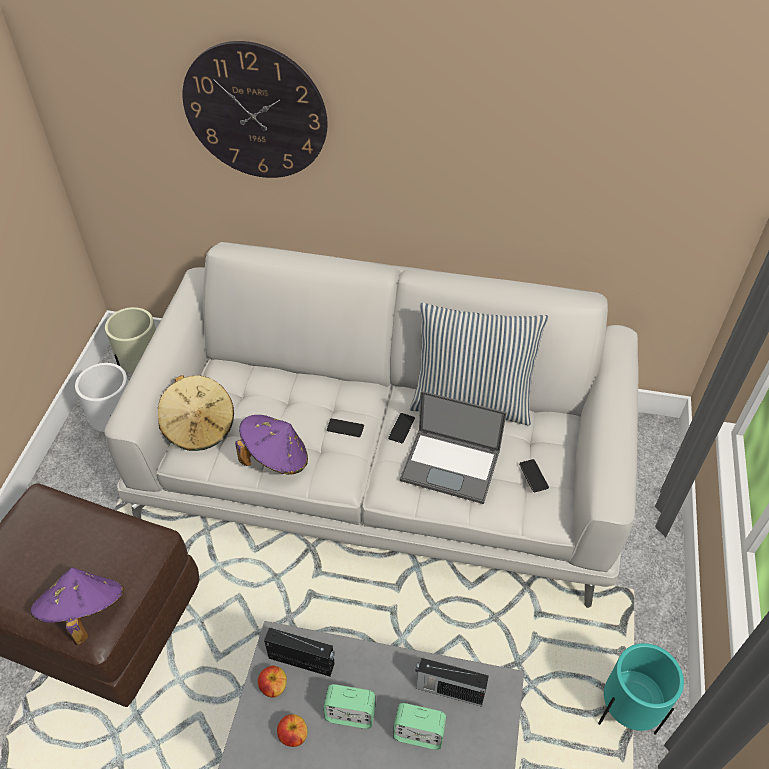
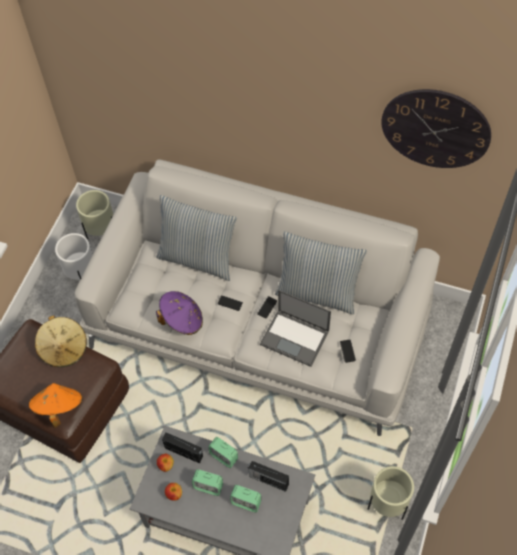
camera: 10 degrees right, 10 degrees up
(84, 612) = (58, 408): purple hat -> orange hat
(200, 427) = (135, 292): beige hat -> beige hat (64, 349)
(255, 112) = (184, 93): wall clock -> wall clock (435, 129)
(289, 374) = (198, 258): none -> pillow
(369, 660) = (224, 456): none -> alarm clock
(626, 713) = (387, 505): turquoise planter -> beige planter

